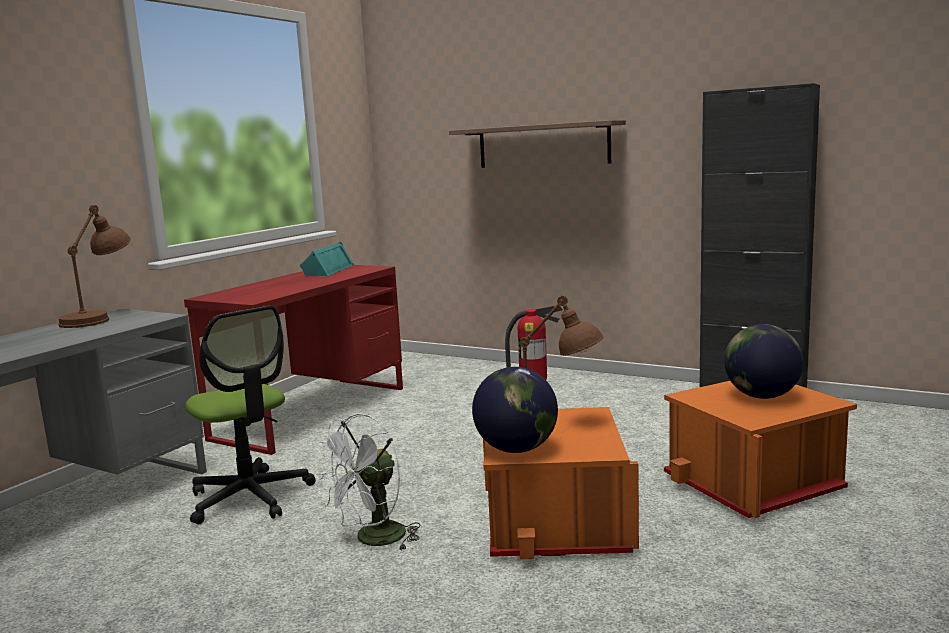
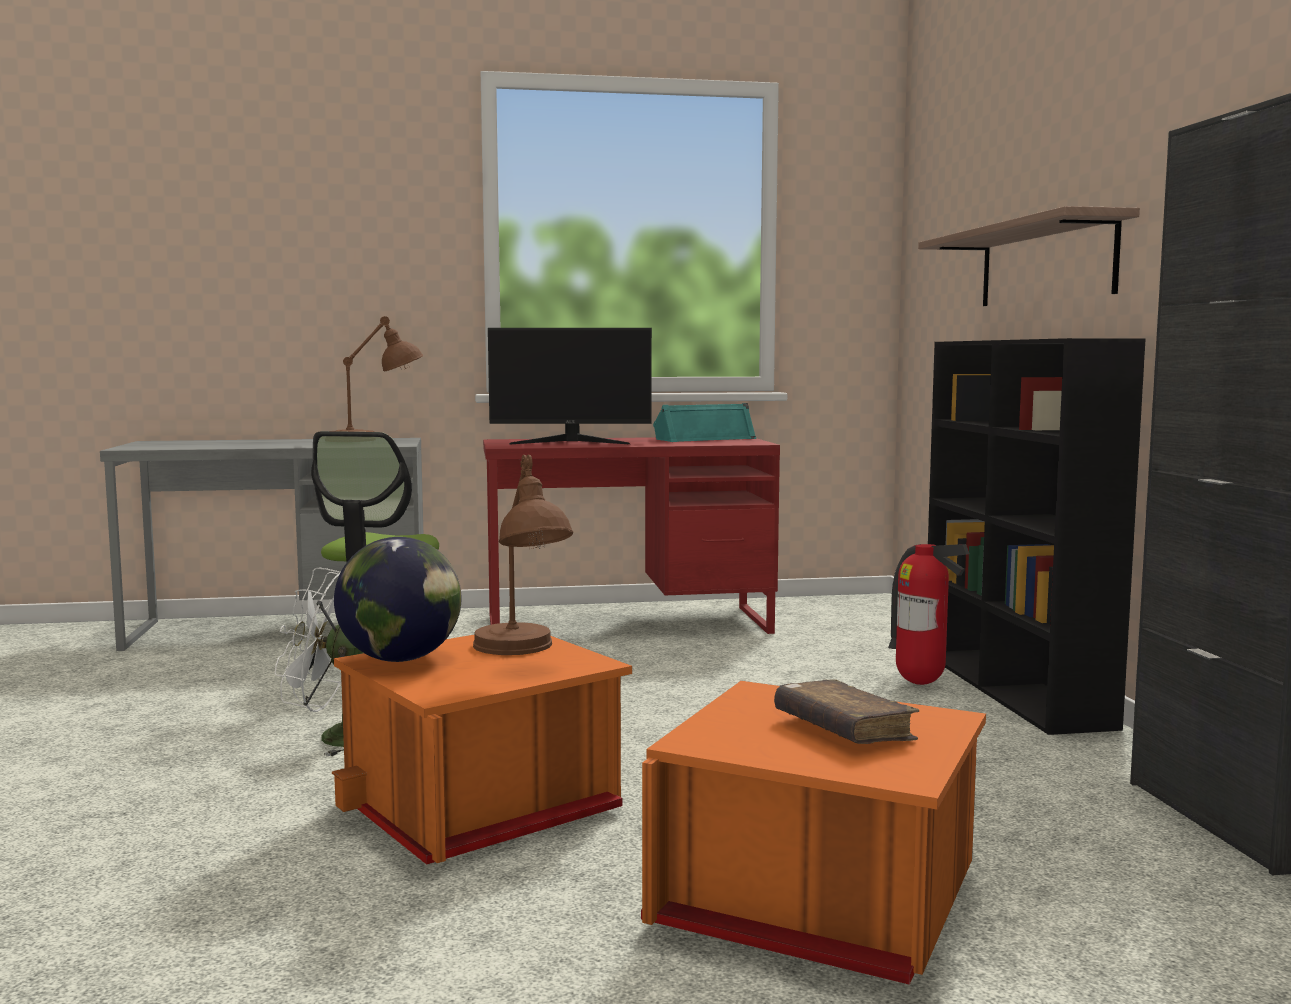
camera: 50 degrees right, 5 degrees down
(269, 288) = (571, 442): none -> monitor
(569, 376) = (1014, 688): none -> black bookcase
(761, 396) = (843, 730): globe -> brown book

